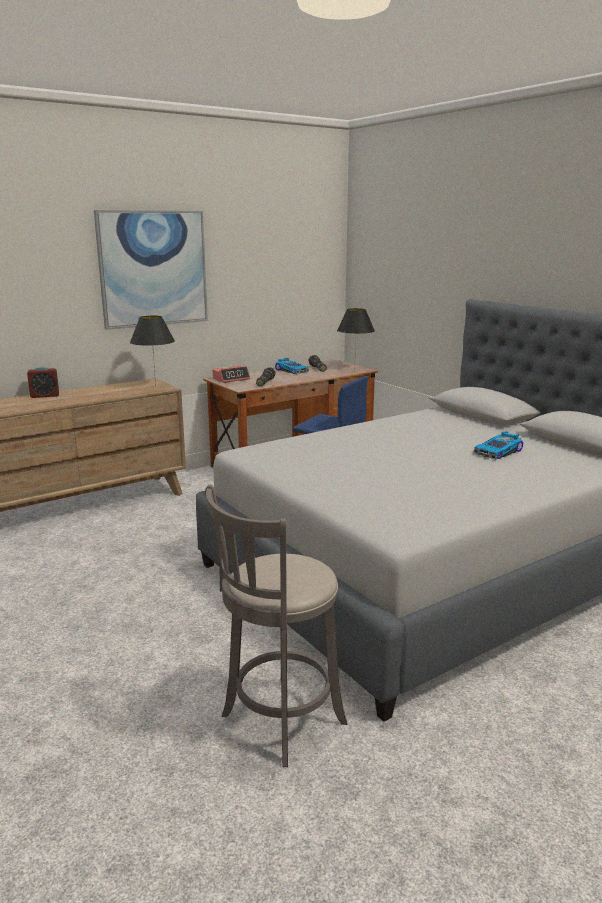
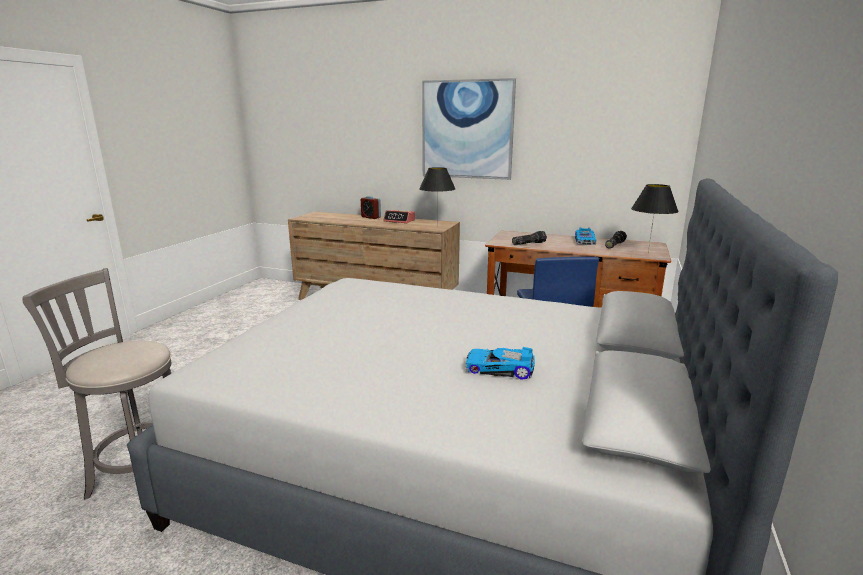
camera: 55 degrees right, 0 degrees up
(231, 379) = (515, 235): alarm clock -> alarm clock (399, 221)

